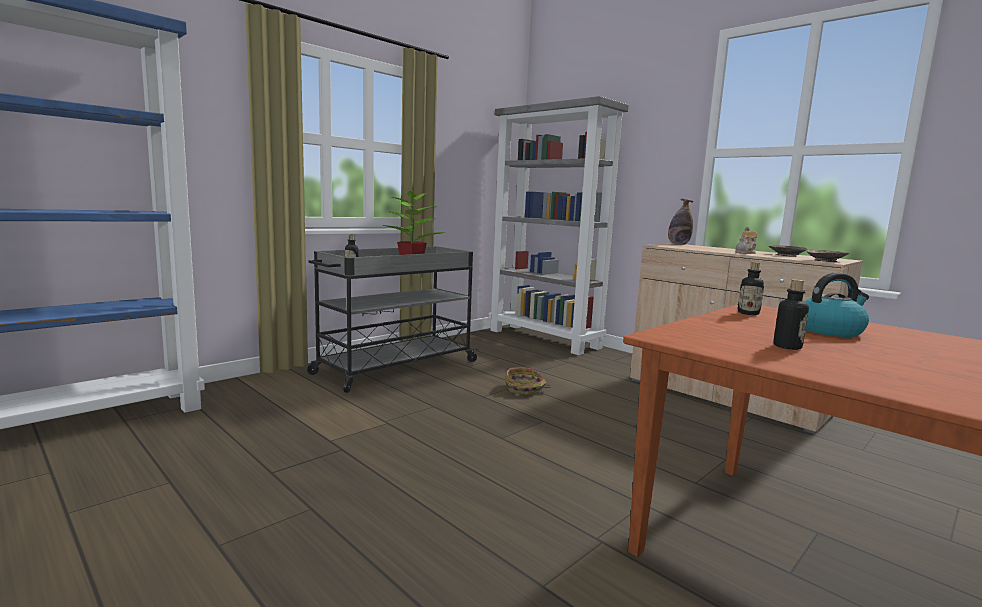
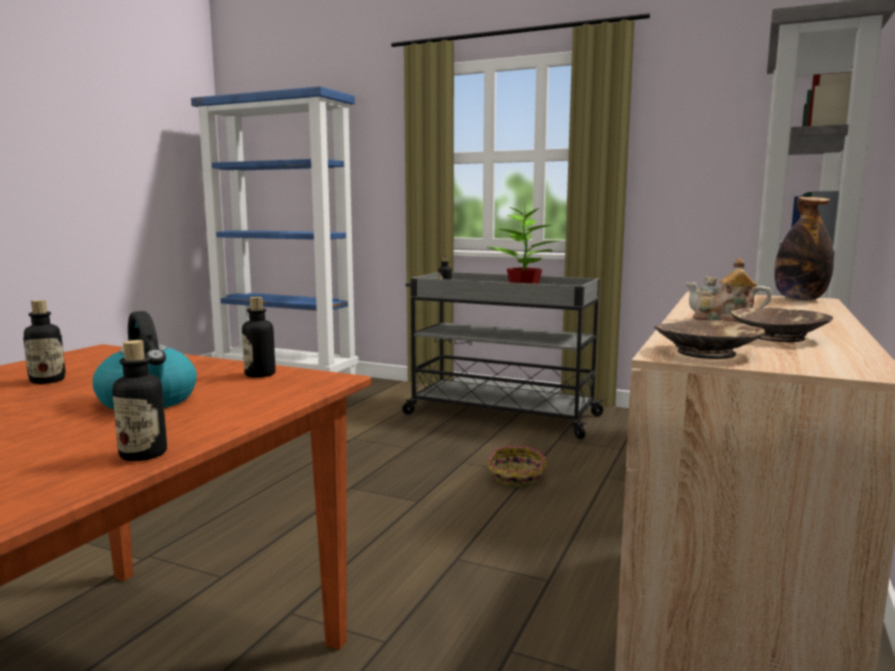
camera: 70 degrees right, 0 degrees up
(928, 334) = (143, 454): none -> bottle

